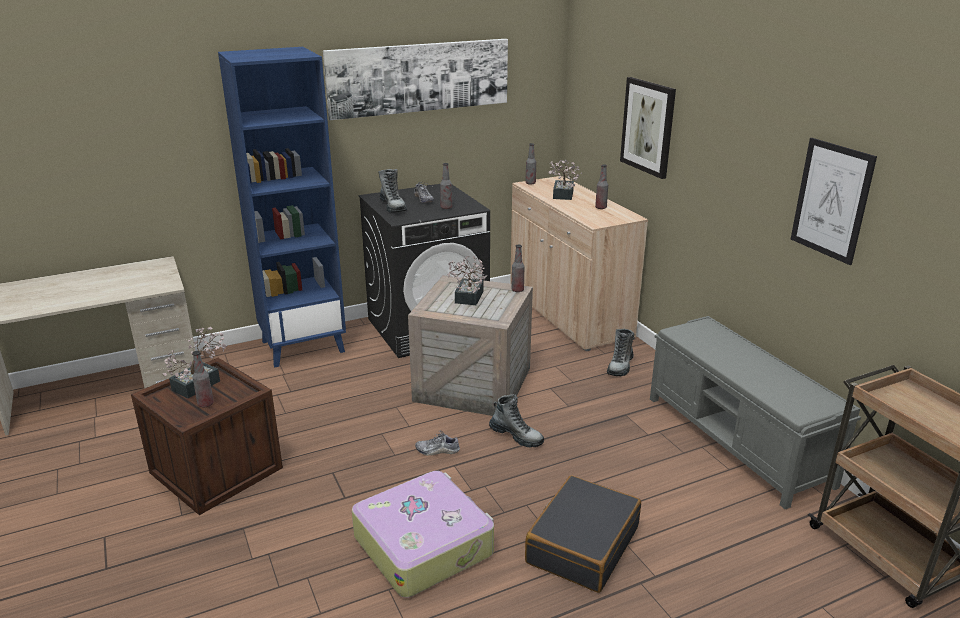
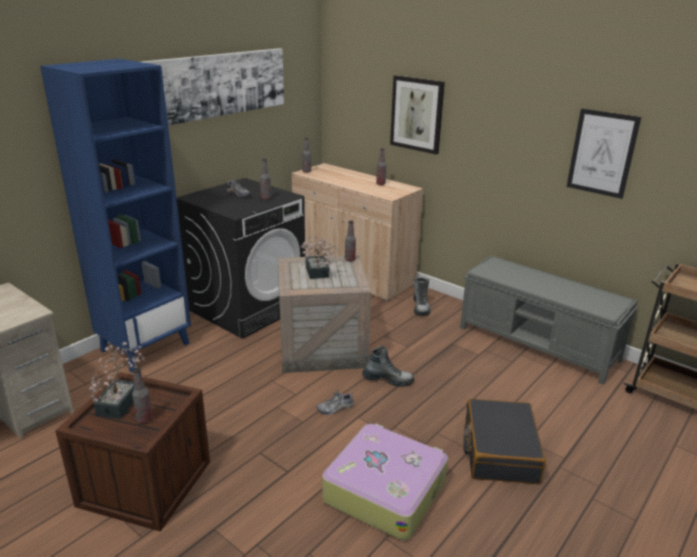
camera: 25 degrees left, 0 degrees up
(393, 206) = (218, 203): boot -> none
(562, 196) = (342, 178): potted plant -> none

